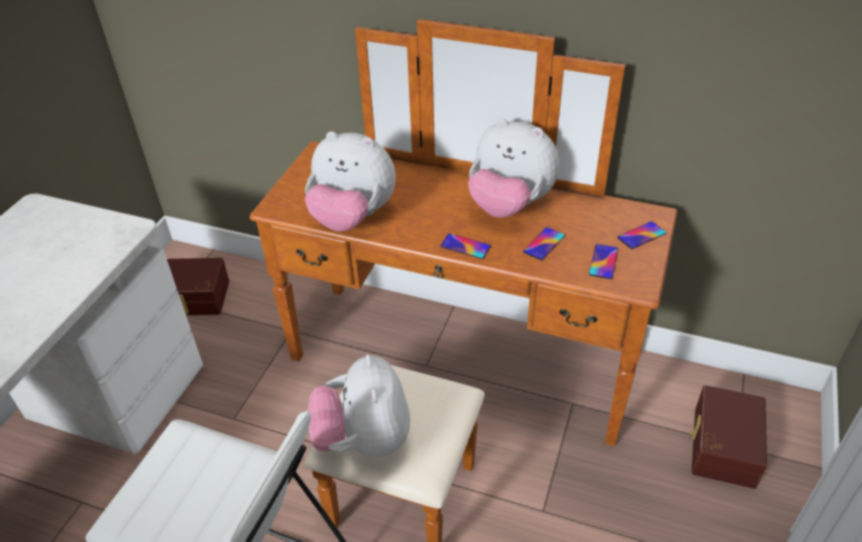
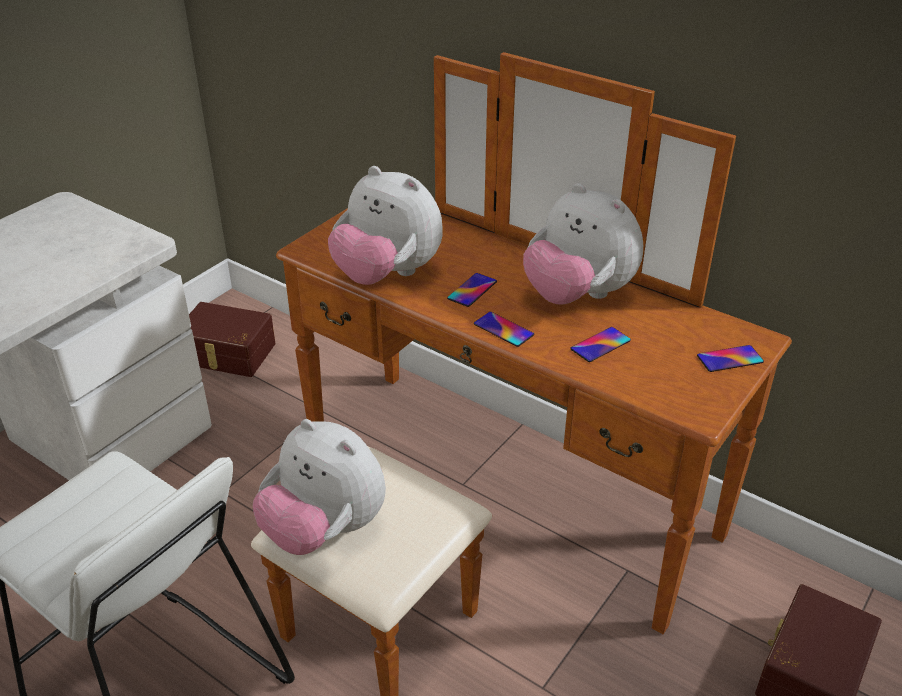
camera: 15 degrees right, 5 degrees down
(364, 439) = (324, 530): plush toy -> plush toy turned 60 degrees counterclockwise
(603, 262) = (666, 379): phone -> phone (472, 290)

